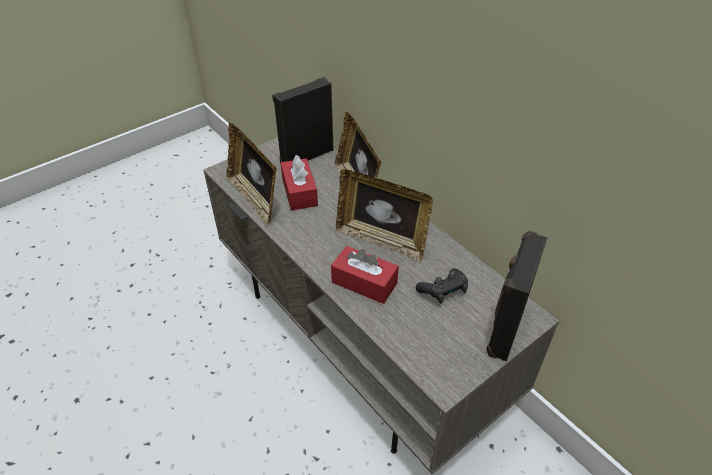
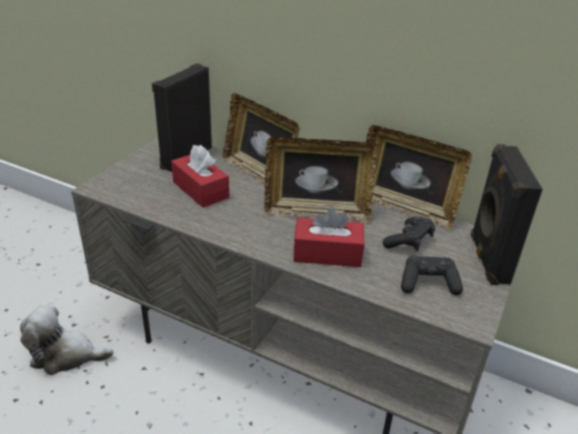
camera: 25 degrees left, 10 degrees down
(195, 290) = (65, 355): none -> plush toy
(255, 198) = (153, 204): picture frame -> picture frame (405, 208)
(431, 337) = (428, 284): none -> black game controller

